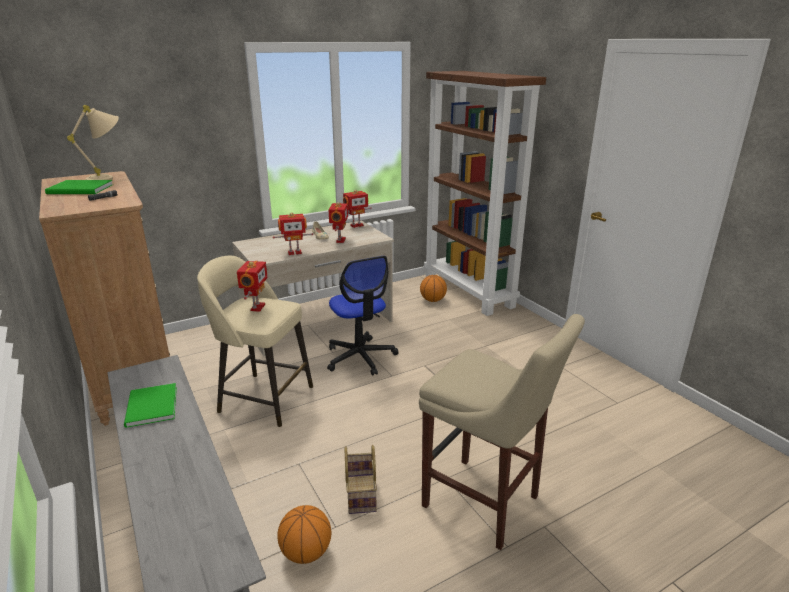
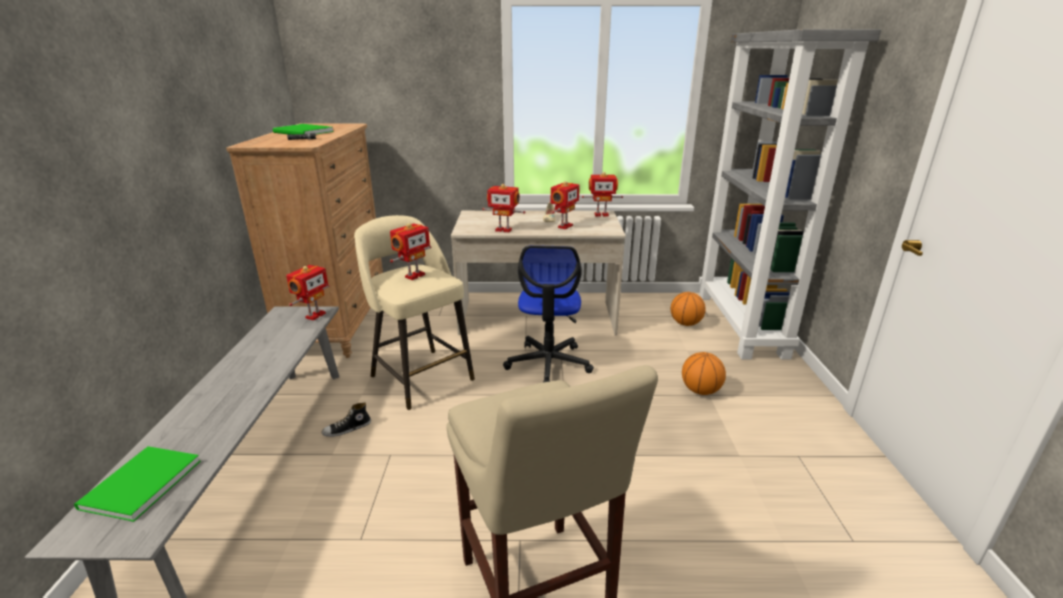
camera: 30 degrees right, 0 degrees up
(109, 178) = (343, 127): beige table lamp -> none
(150, 408) = (265, 347): green book -> green book (137, 485)
(164, 368) = (314, 315): none -> toy robot
(241, 459) = (347, 429): none -> shoe
(306, 552) = (310, 553): basketball -> basketball (700, 391)
(360, 493) = (416, 513): basket -> none
(469, 291) = (741, 324): brown bookcase -> grey bookcase

